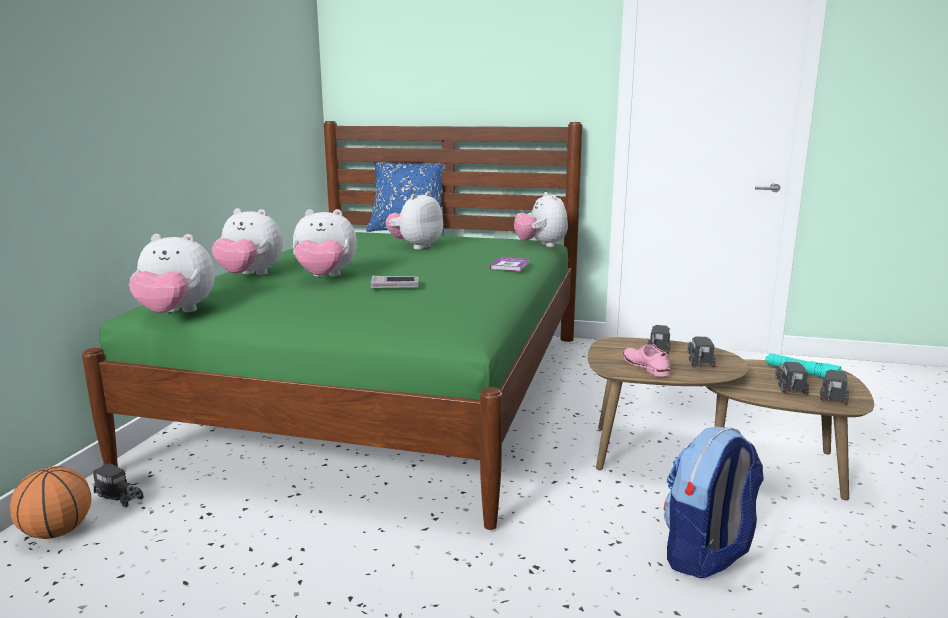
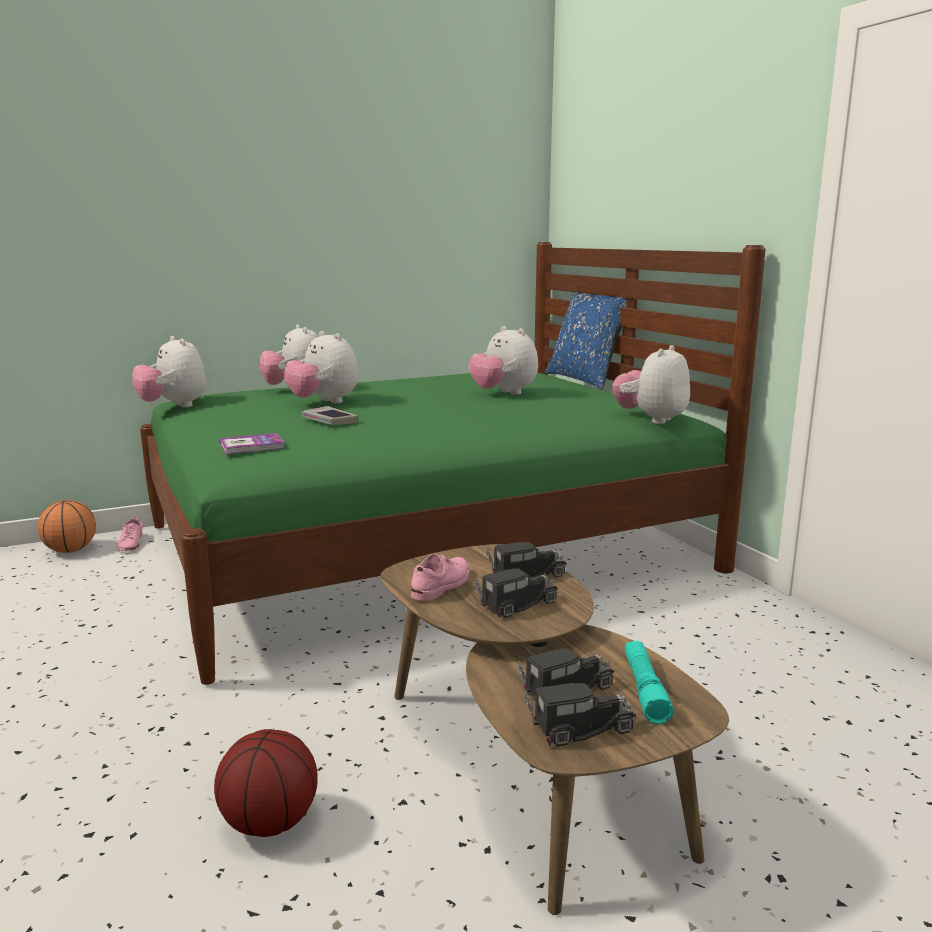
camera: 50 degrees right, 0 degrees up
(118, 495) = (131, 544): toy truck -> pink shoe
(416, 247) = (503, 393): plush toy -> plush toy turned 120 degrees counterclockwise
(510, 266) = (502, 429): book -> book (252, 446)
(706, 555) = (269, 823): backpack -> basketball

